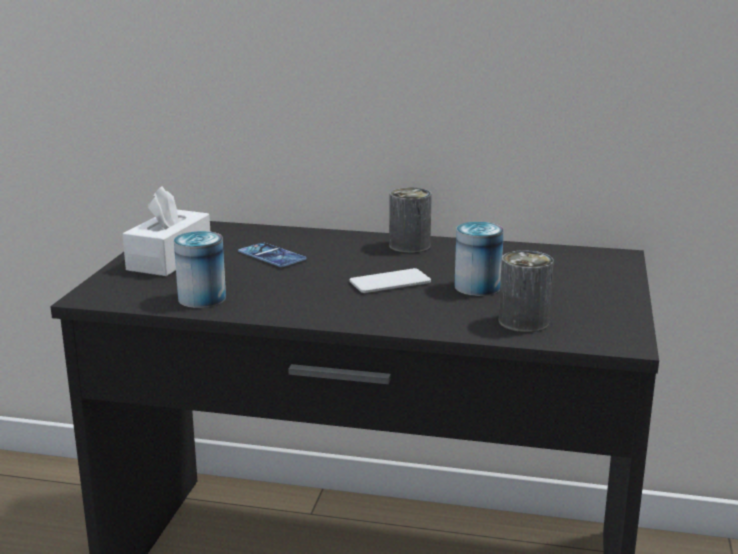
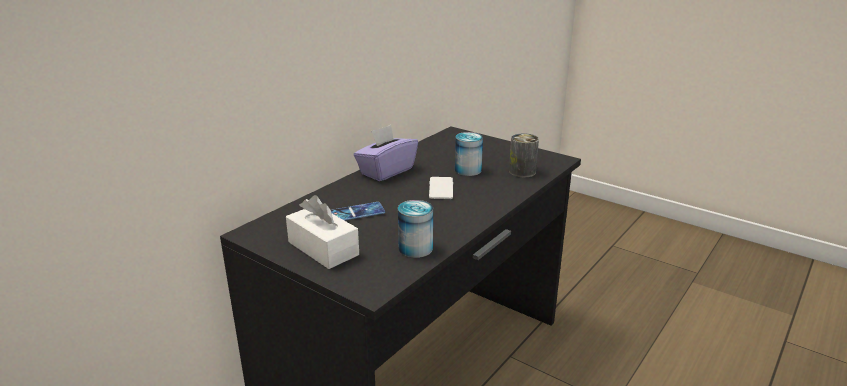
camera: 65 degrees left, 5 degrees up
(409, 246) = (386, 171): can -> purple tissue box

